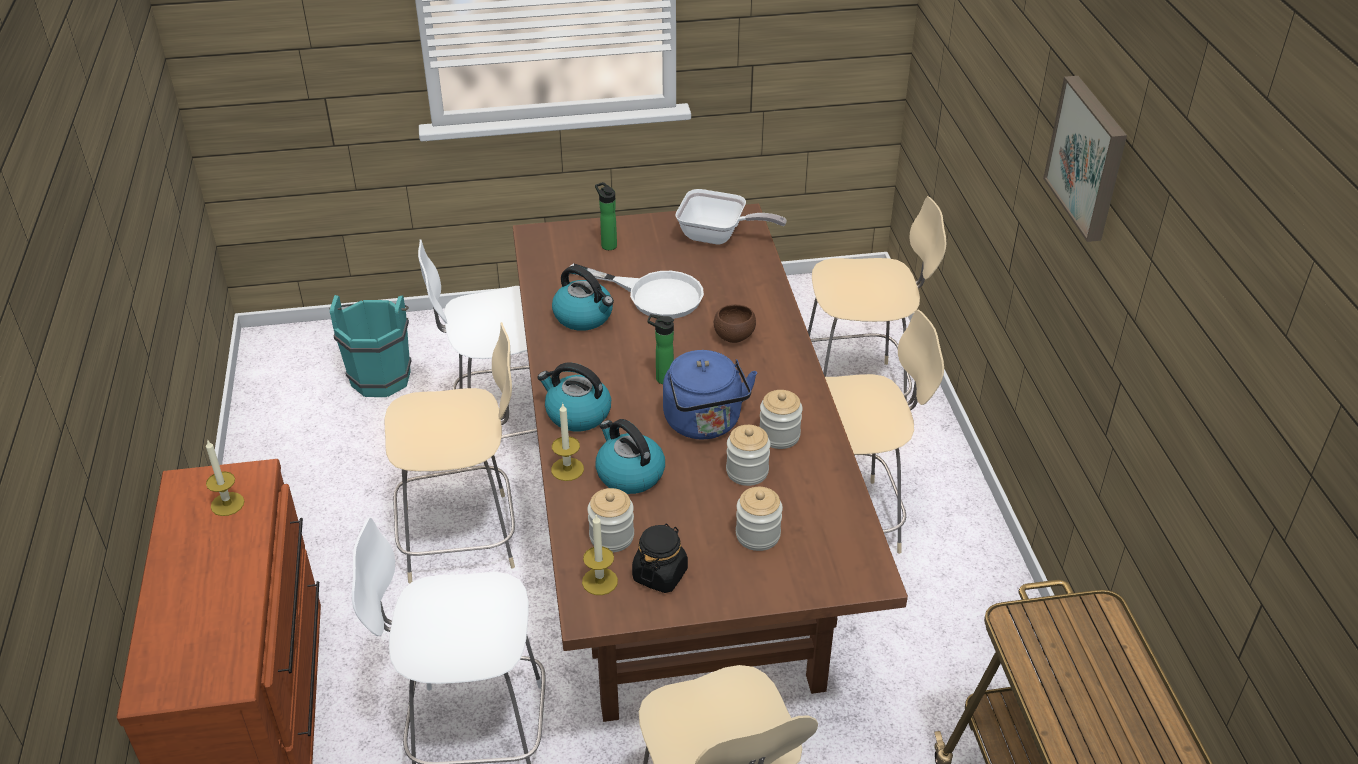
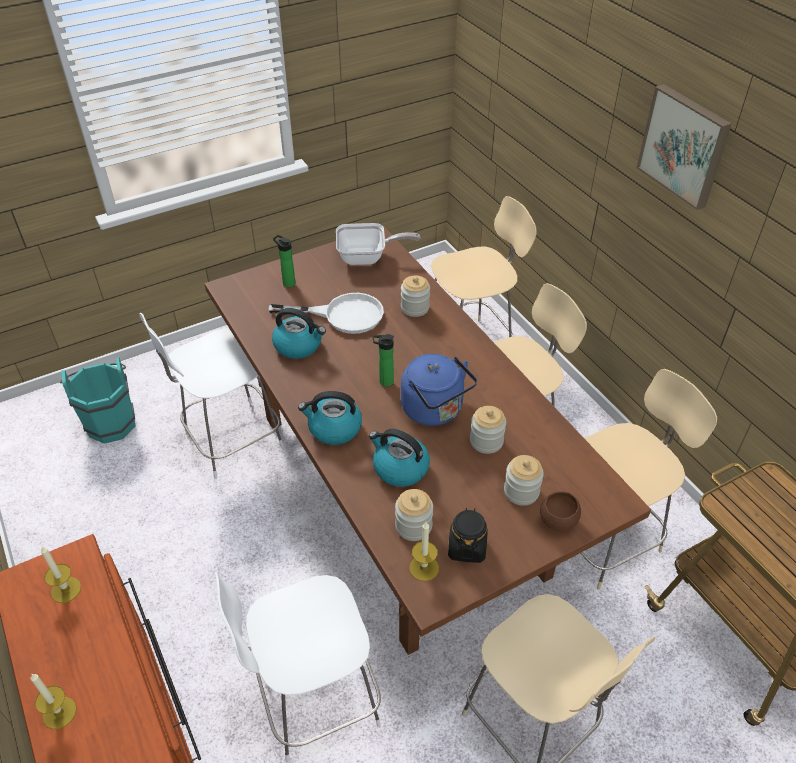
camera: 20 degrees left, 5 degrees up
(464, 537) = (235, 537): beige chair -> beige chair (606, 538)
(567, 469) = (350, 478): candle -> candle (59, 712)
(734, 337) = (420, 334): brown bowl -> brown bowl (558, 521)
(779, 435) = (494, 405): jar -> jar (415, 308)

